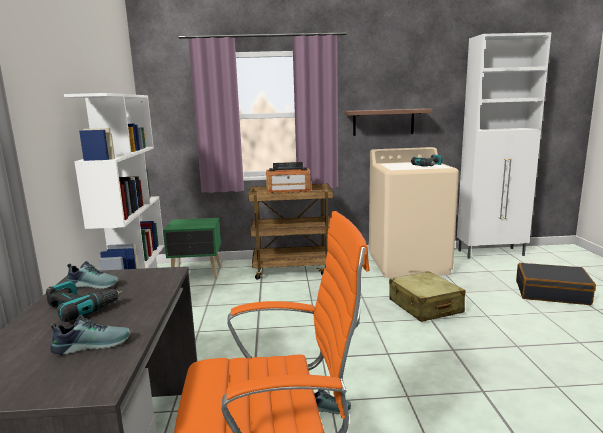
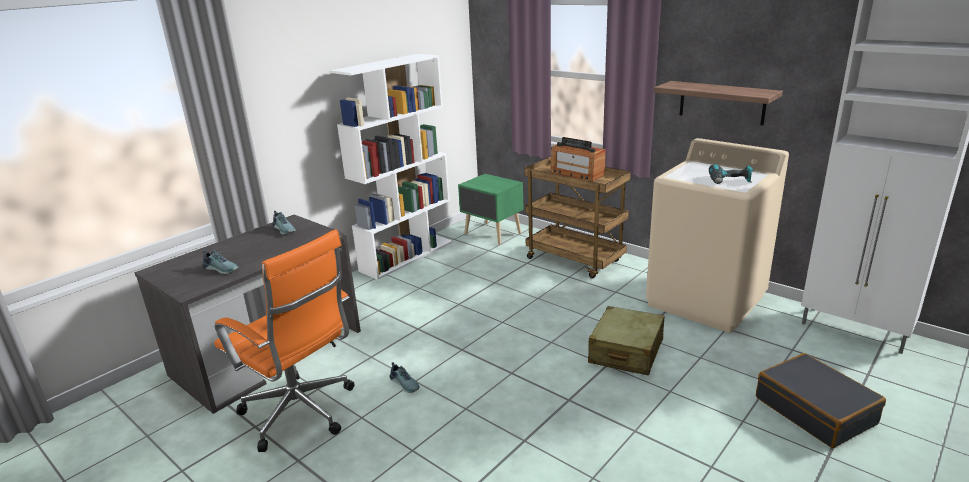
camera: 45 degrees right, 10 degrees up
(82, 307) = (255, 243): power drill -> none

